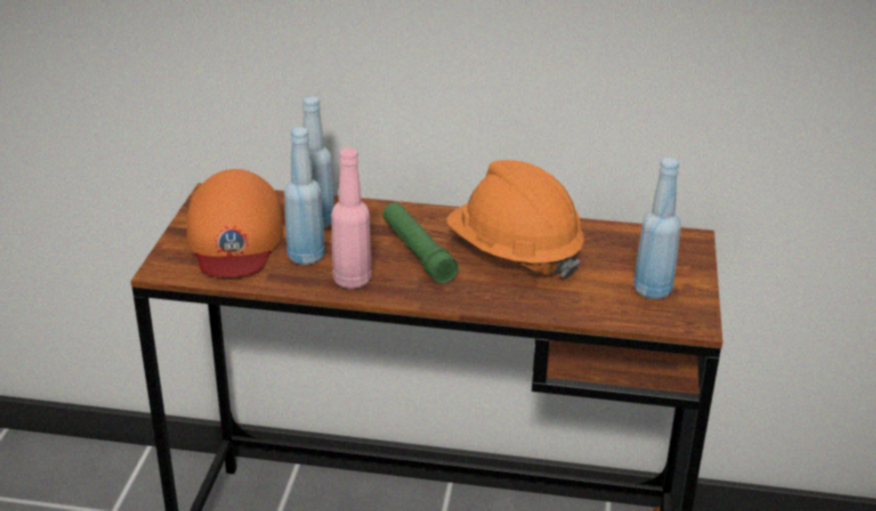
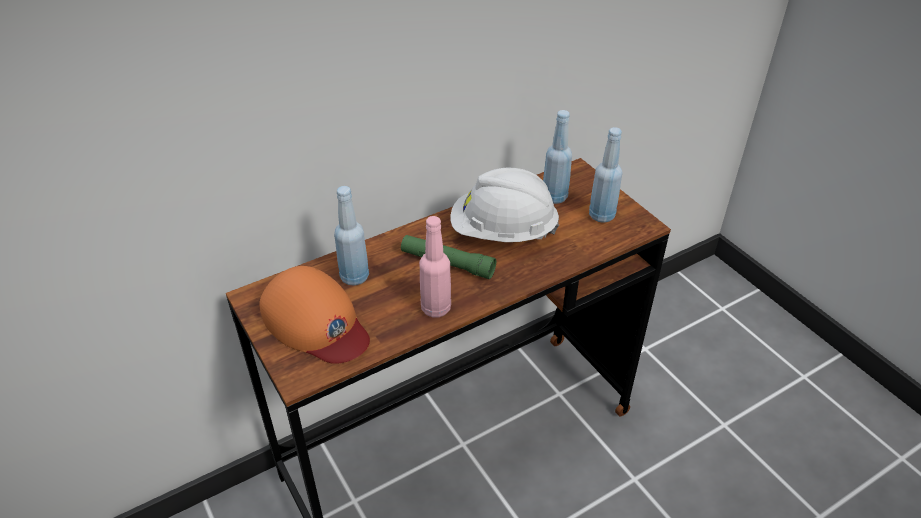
camera: 40 degrees left, 10 degrees up
(306, 257) = (384, 308): blue bottle -> blue bottle (554, 197)
(514, 254) = (503, 232): orange hard hat -> white hard hat

